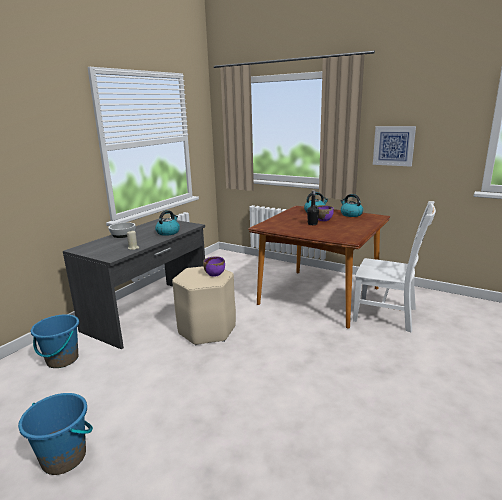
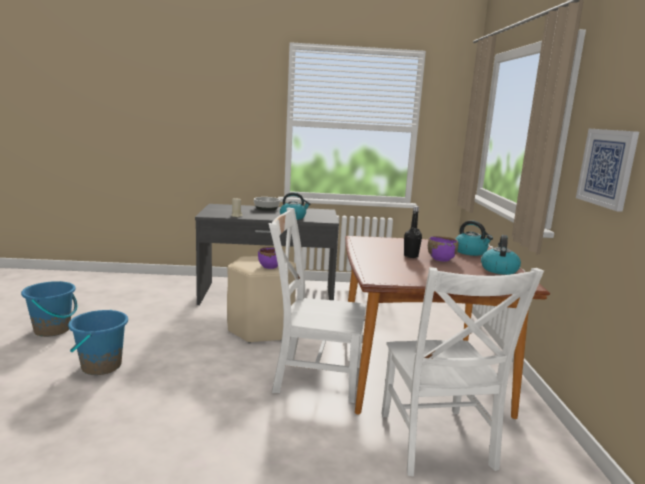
camera: 55 degrees right, 5 degrees down
(62, 360) = (166, 291): blue bucket -> blue bucket (101, 366)
(296, 329) = (313, 377): none -> white chair

